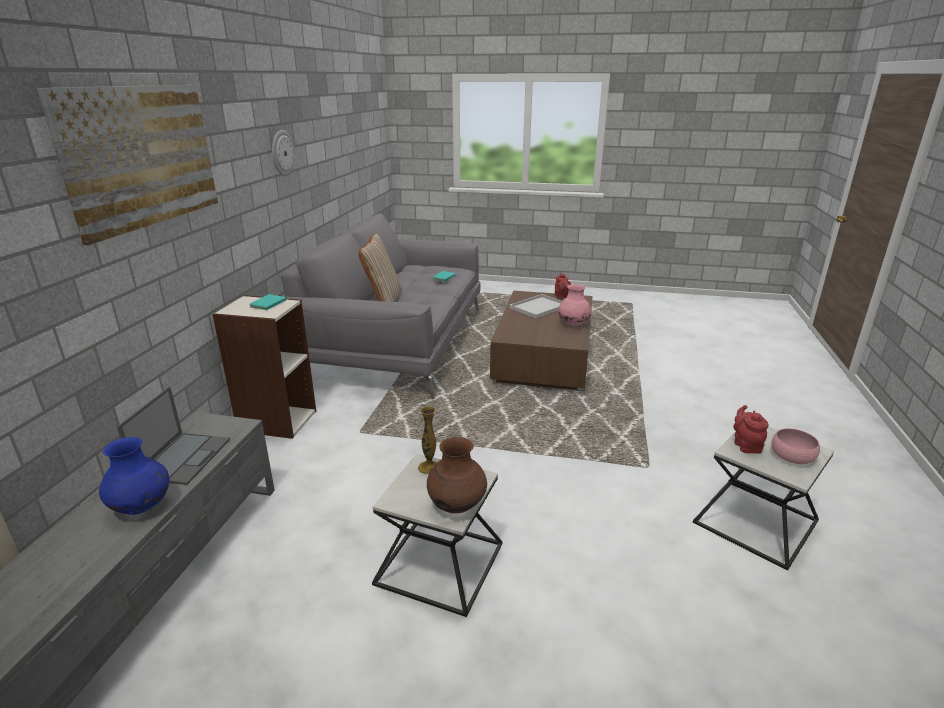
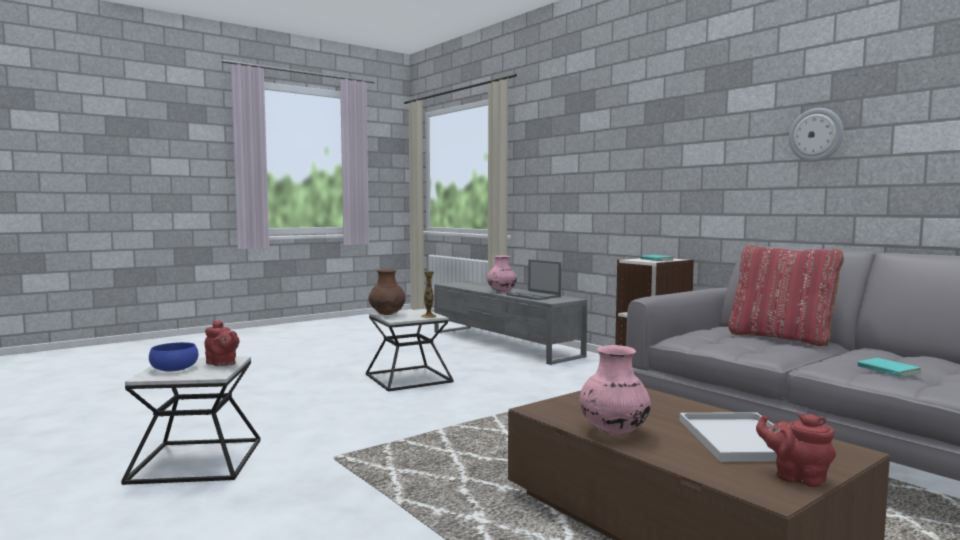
camera: 130 degrees right, 20 degrees down
(142, 156) = (632, 132): picture -> none
(142, 507) = (501, 292): blue vase -> pink vase
(383, 300) = (781, 338): beige pillow -> red pillow
(792, 456) = (174, 368): pink bowl -> blue bowl

